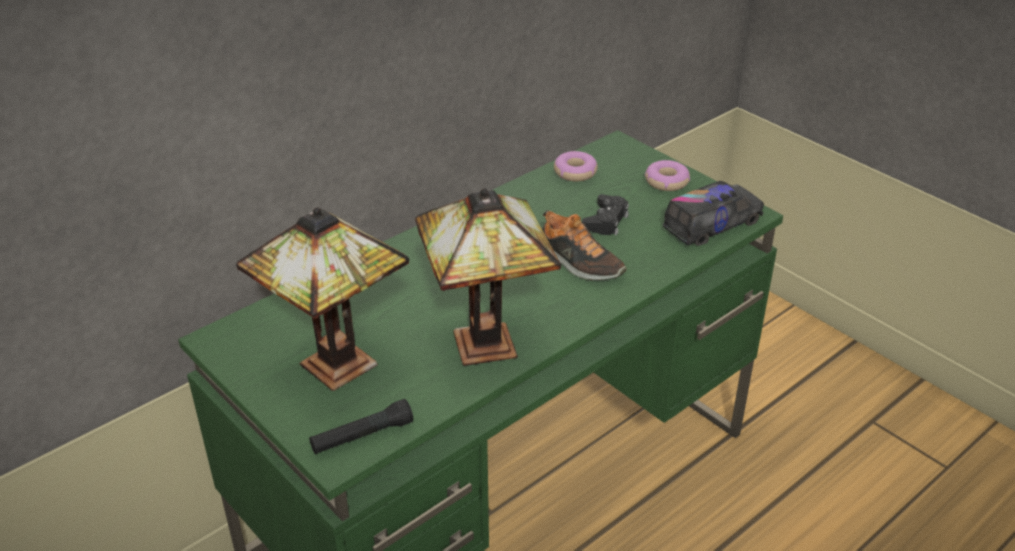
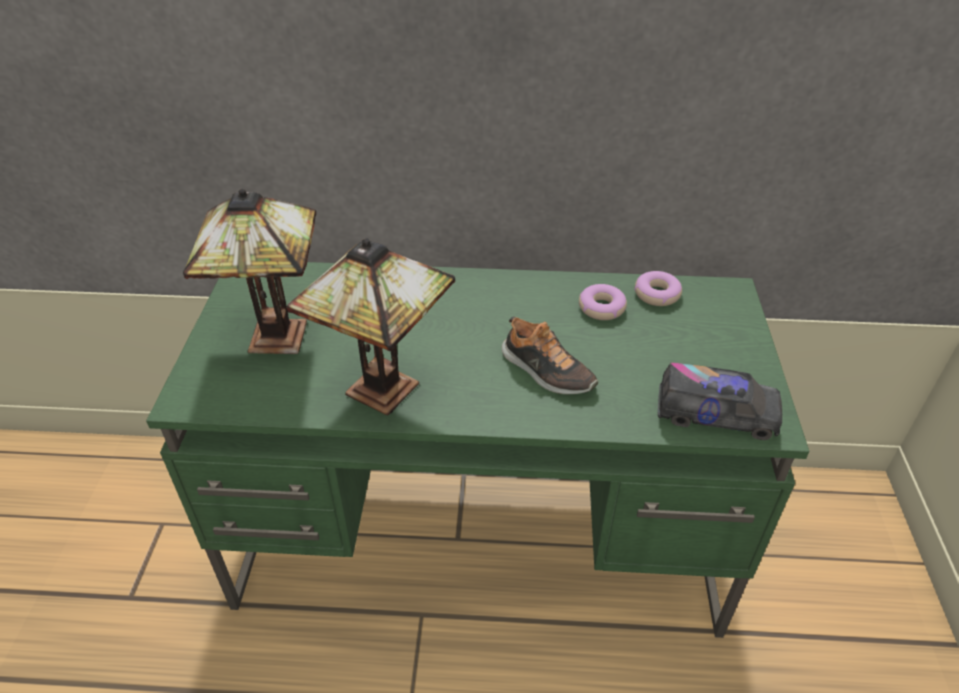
camera: 45 degrees right, 5 degrees up
(362, 436) = (216, 397): black flashlight -> none
(578, 263) = (546, 371): shoe -> shoe turned 45 degrees counterclockwise
(606, 221) = (622, 350): black game controller -> none
(666, 181) = (730, 349): donut -> donut (601, 308)

